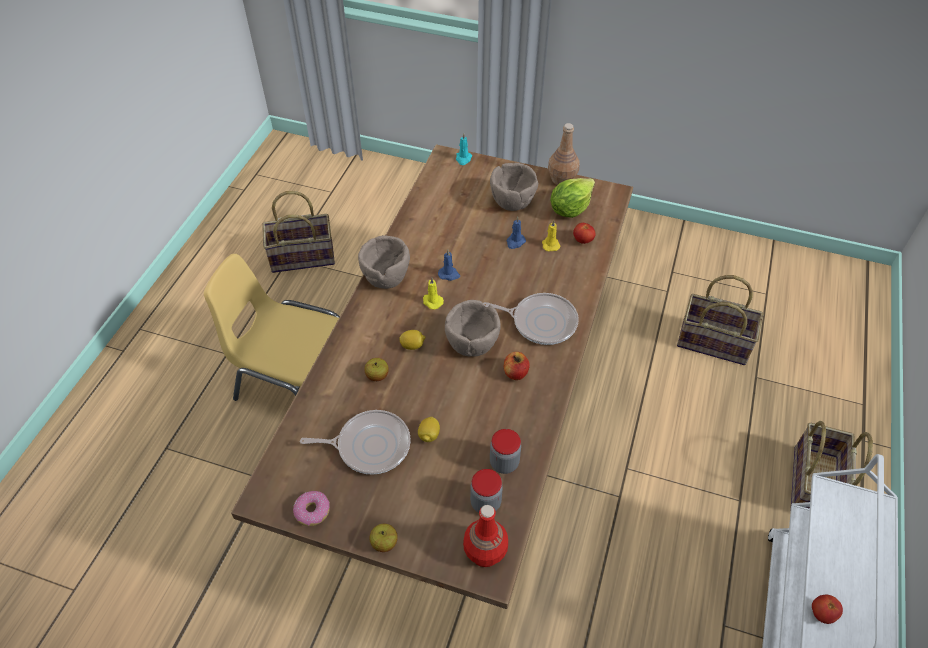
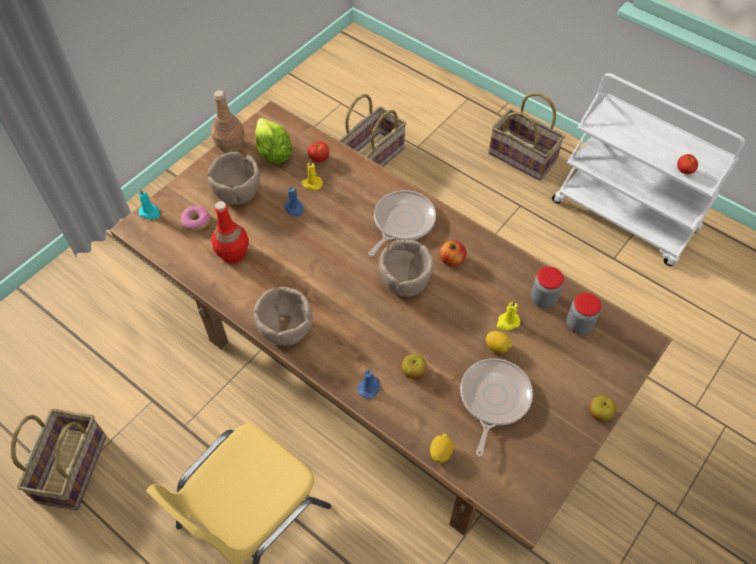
camera: 70 degrees left, 5 degrees up
(312, 511) = (552, 467): donut -> donut (196, 222)
(412, 345) = (387, 331): lemon -> lemon (440, 453)
(432, 301) = (338, 299): yellow candle -> yellow candle (507, 322)
(449, 274) = (310, 274): blue candle -> blue candle (369, 387)
(485, 553) = (625, 340): red bottle -> red bottle (233, 253)

